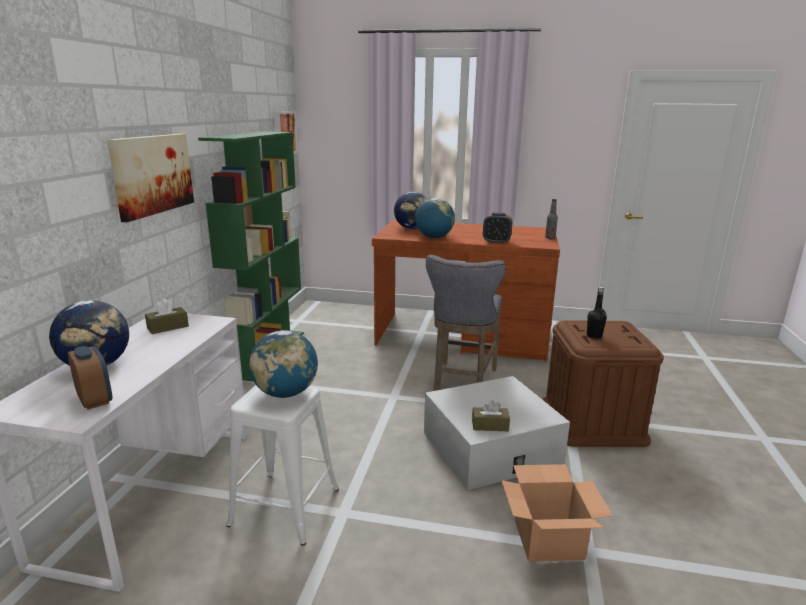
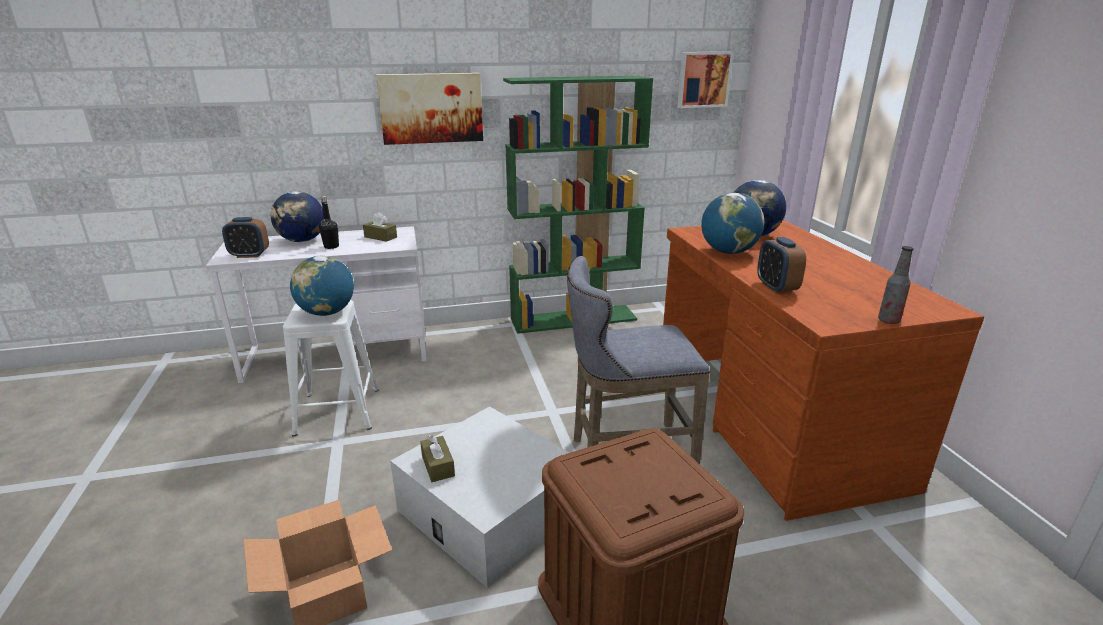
camera: 65 degrees right, 5 degrees up
(95, 400) = (249, 255): alarm clock -> alarm clock turned 60 degrees clockwise
(594, 336) = (614, 466): black bottle -> black bottle (331, 246)

